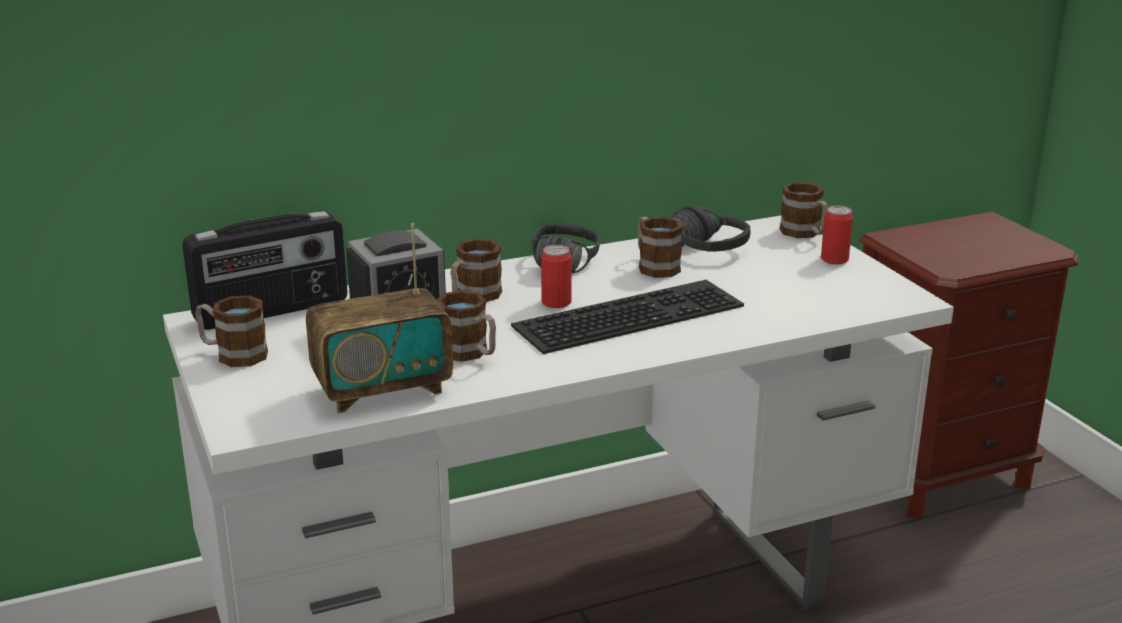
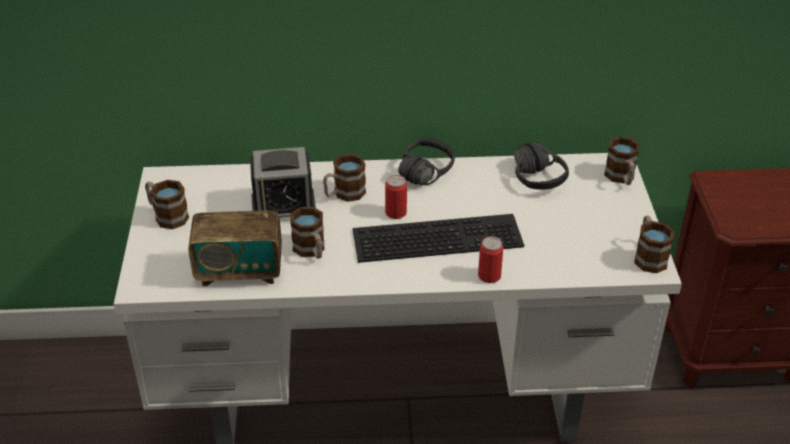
camera: 20 degrees right, 15 degrees up
(272, 311) = (209, 179): radio -> none
(654, 266) = (486, 189): mug -> mug (648, 256)
(834, 259) = (624, 211): can -> can (489, 276)

